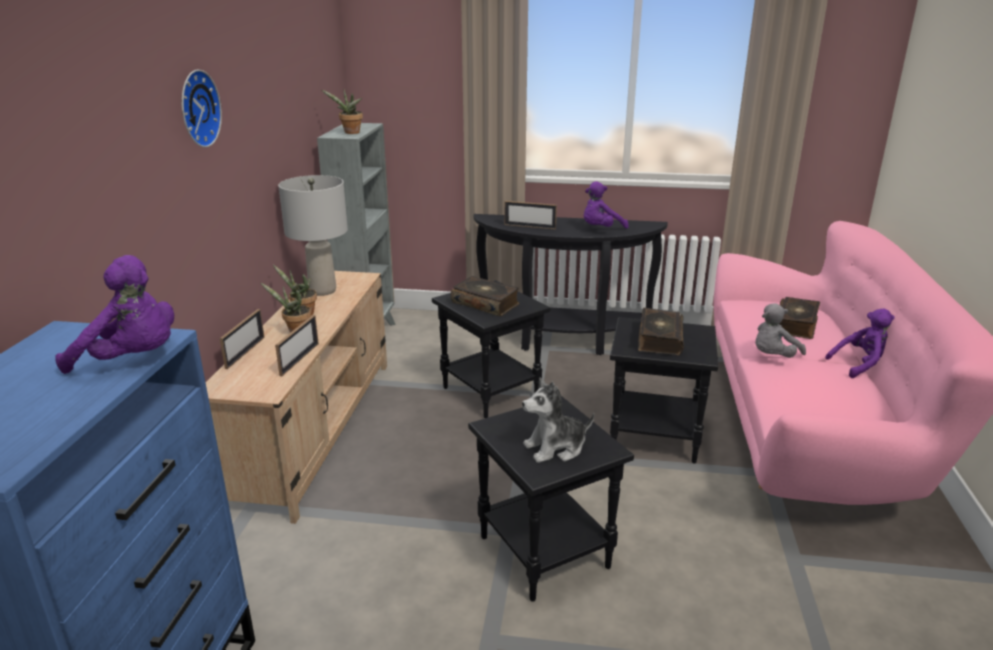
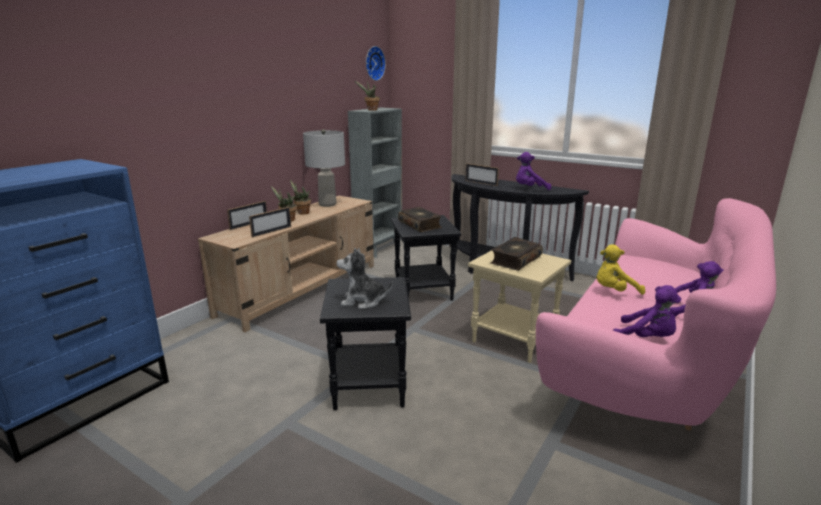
camera: 25 degrees right, 5 degrees down
(132, 360) = (75, 172): purple plush toy -> purple plush toy (646, 338)
(196, 108) = (230, 70): wall clock -> wall clock (373, 63)
(655, 436) = (515, 340): black side table -> beige side table
(773, 356) = (614, 291): grey plush toy -> yellow plush toy
(795, 325) = (659, 276): book -> none

